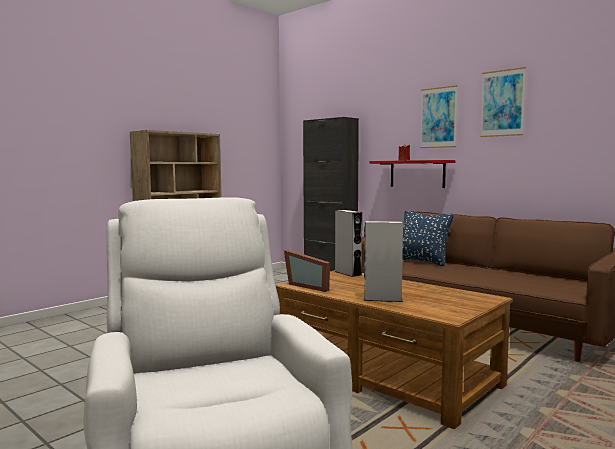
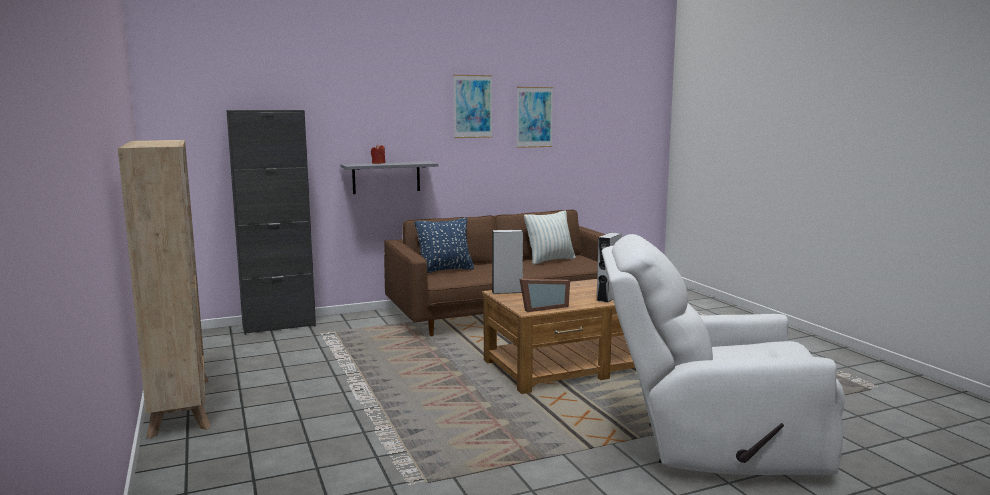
camera: 65 degrees left, 5 degrees up
(417, 174) = (386, 177): red shelf -> grey shelf
(438, 117) = (408, 116): picture -> picture (534, 117)
(543, 278) = (550, 260): none -> pillow

